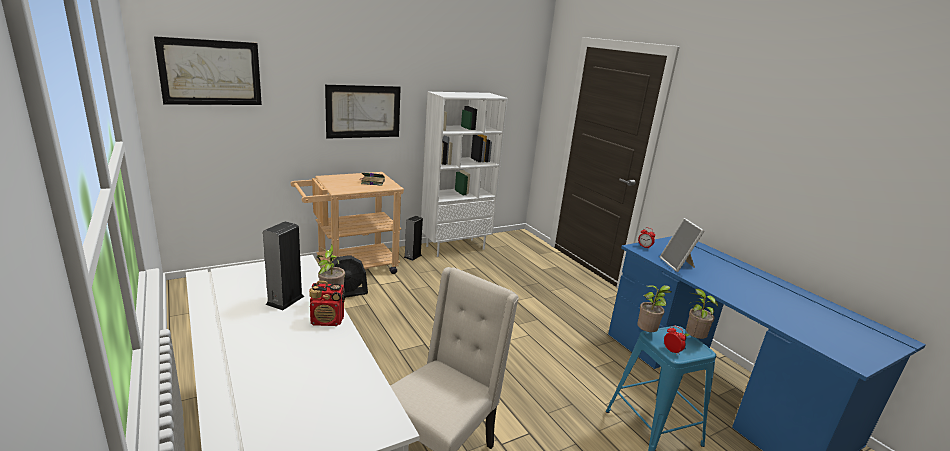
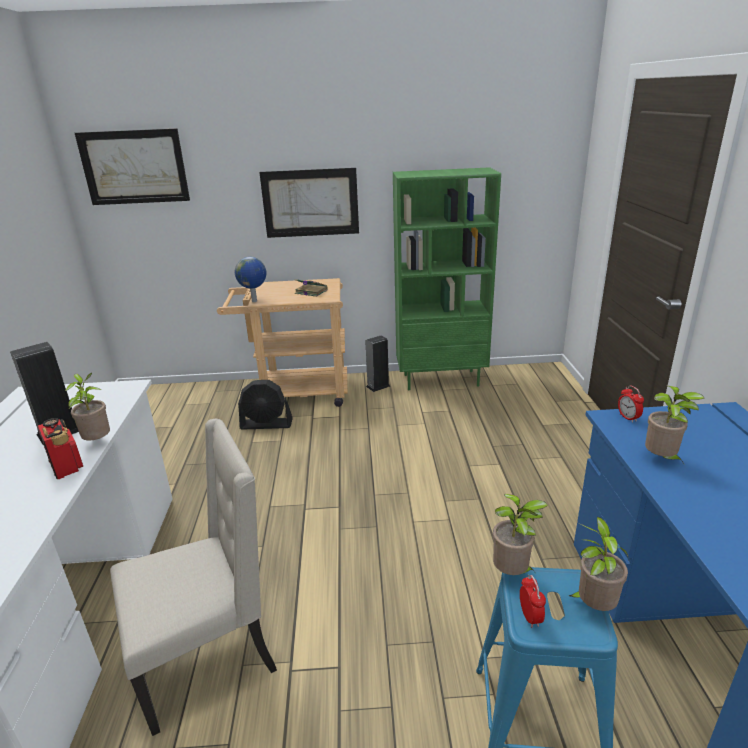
camera: 30 degrees right, 5 degrees up
(327, 321) = (66, 466): radio -> radio turned 150 degrees counterclockwise
(334, 191) = (254, 301): none -> globe
(455, 247) = (441, 379): white bookcase -> green bookcase
(678, 265) = (661, 459): picture frame -> potted plant

